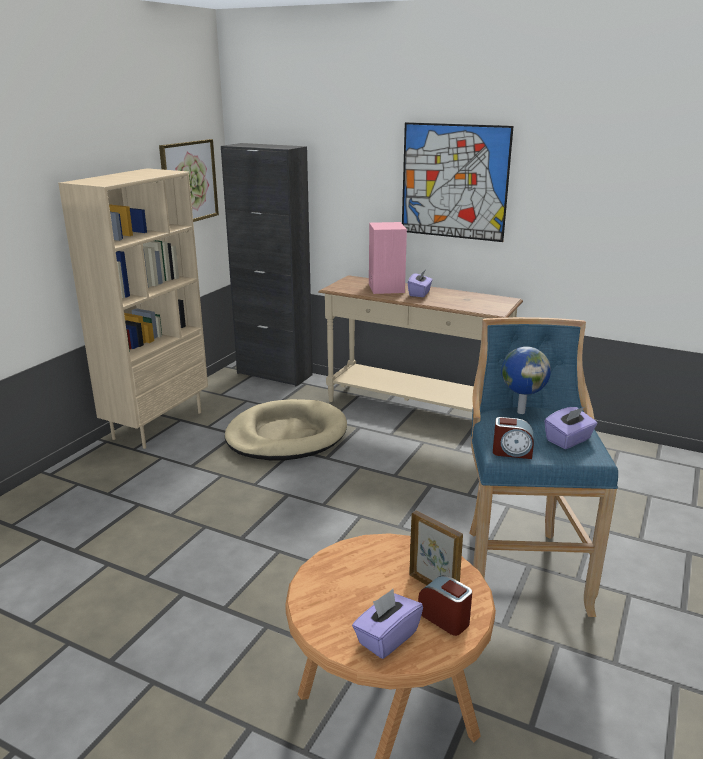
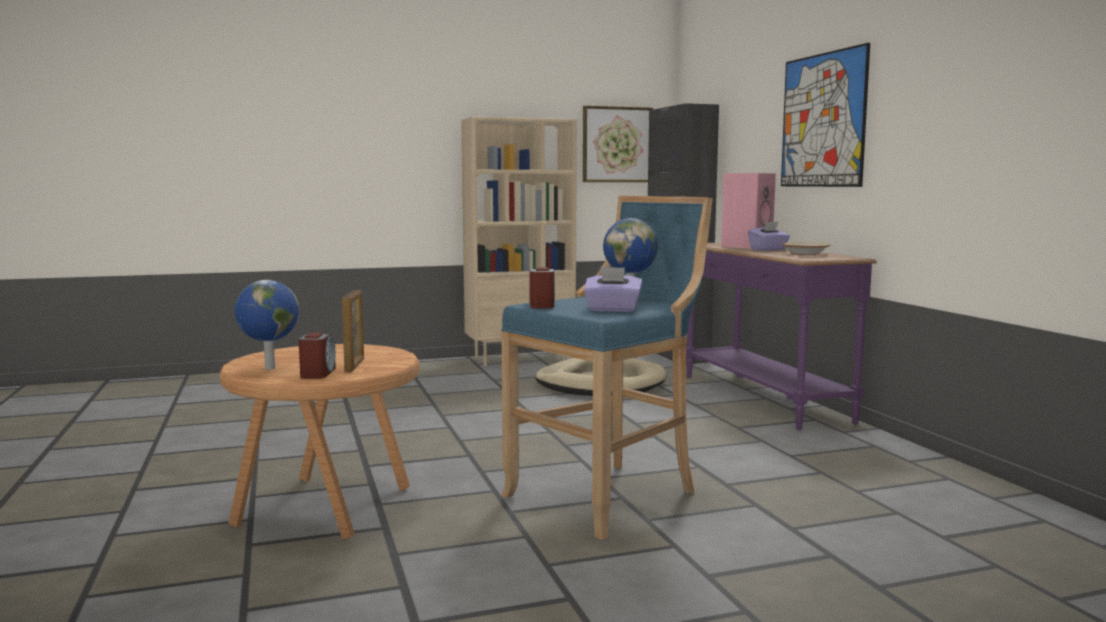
camera: 45 degrees right, 15 degrees down
(386, 637) = (268, 368): purple tissue box -> globe
(414, 409) = (761, 398): beige console table -> purple console table
(464, 298) = (804, 254): none -> bowl
(512, 452) = (542, 305): alarm clock -> alarm clock turned 150 degrees counterclockwise

